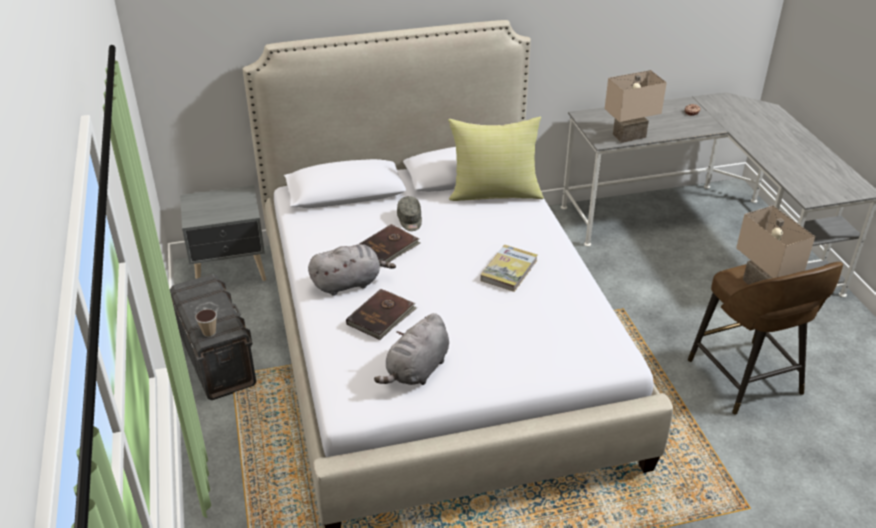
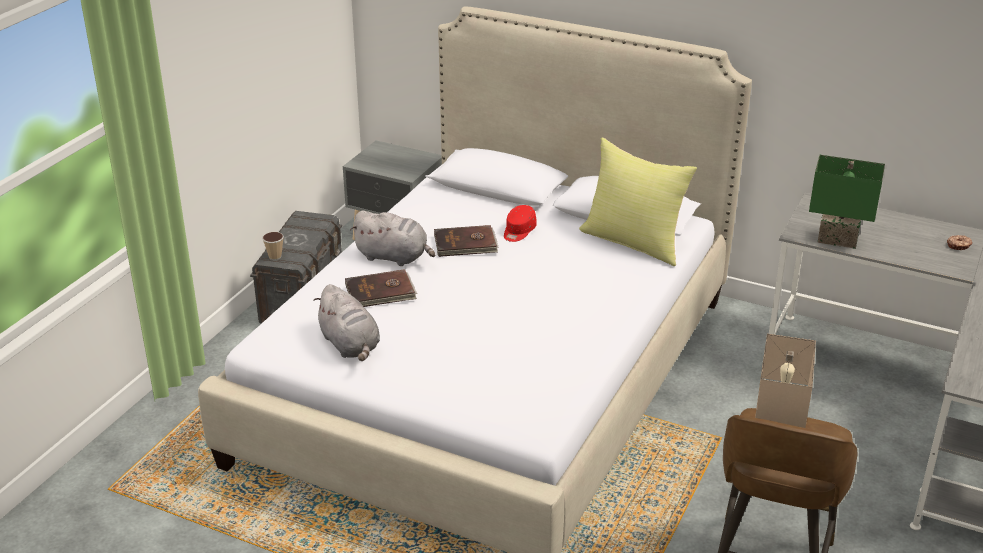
camera: 40 degrees right, 5 degrees down
(410, 220) = (519, 231): grey cap -> red cap
(417, 370) = (350, 345): grey plush toy -> grey plush toy turned 105 degrees counterclockwise
(509, 270) = (546, 310): book -> none
(628, 135) = (838, 239): beige table lamp -> green table lamp

